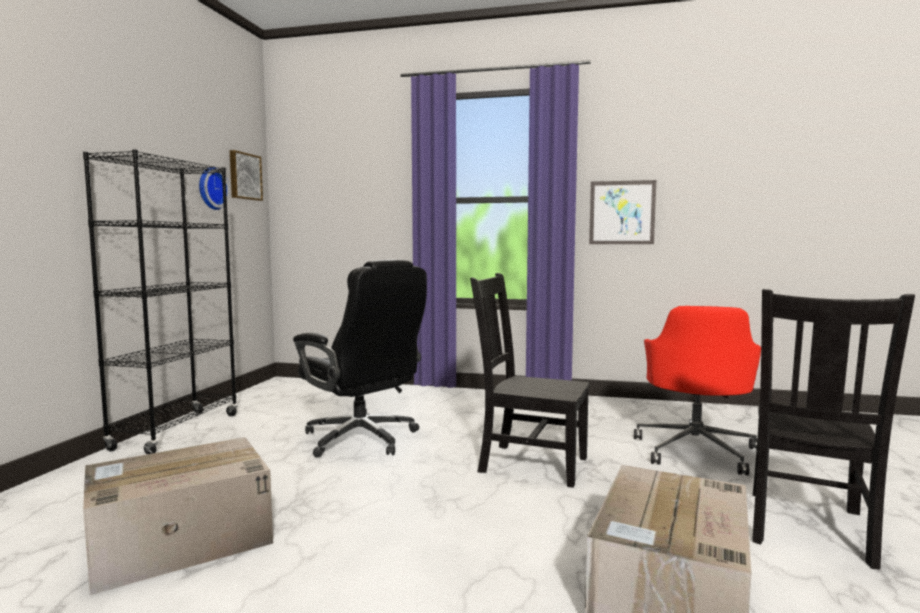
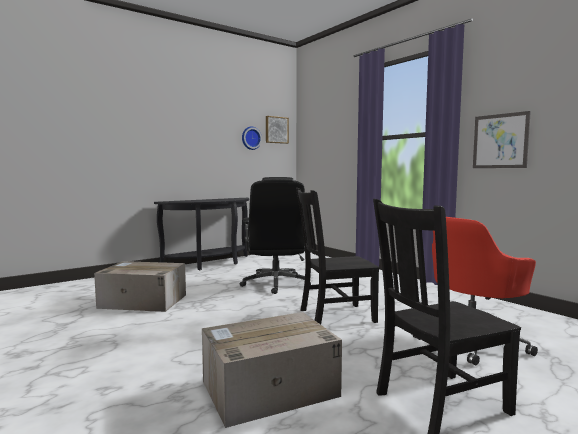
camera: 40 degrees right, 0 degrees up
(177, 431) = (211, 264): black bookcase -> black console table
(529, 464) = (334, 316): black chair -> black chair turned 75 degrees counterclockwise

